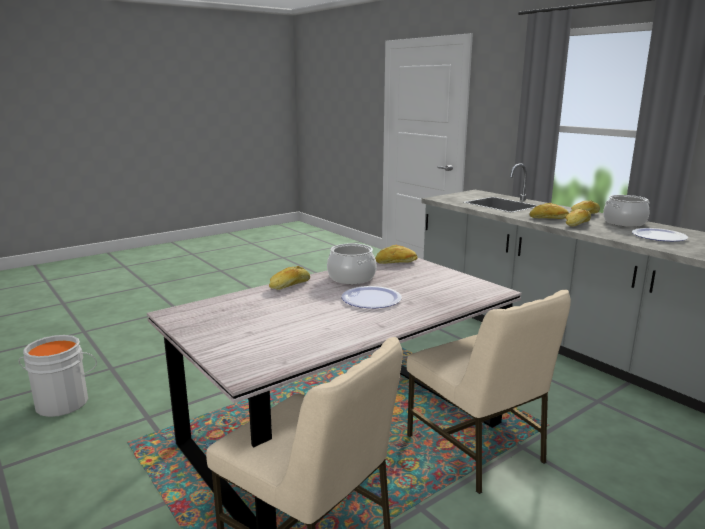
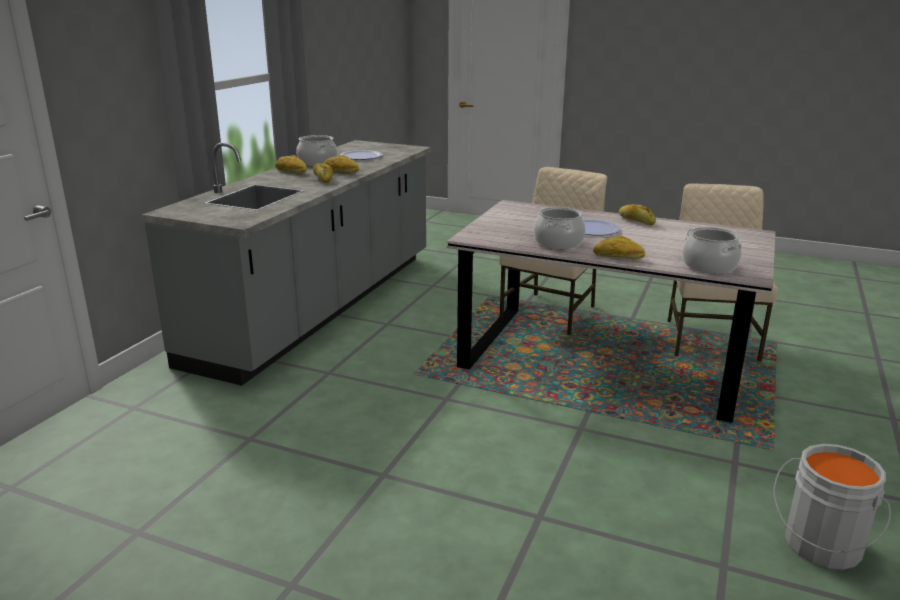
camera: 120 degrees left, 5 degrees up
(217, 307) = (709, 266): none -> cooking pot
(396, 262) = (487, 237): bread -> bread (636, 221)

